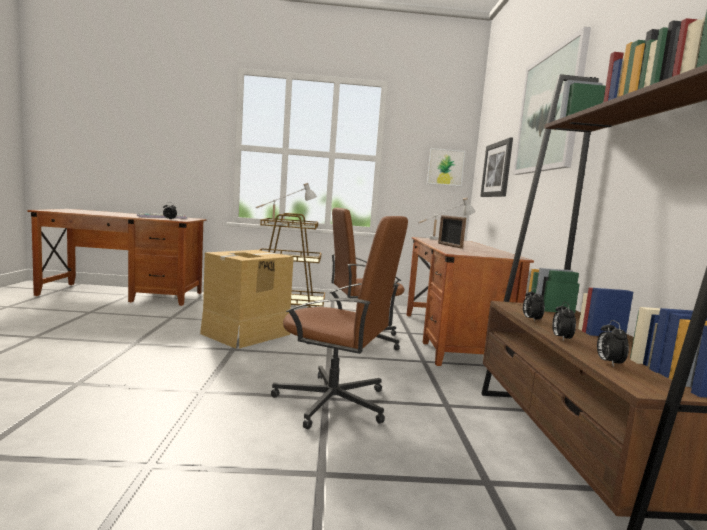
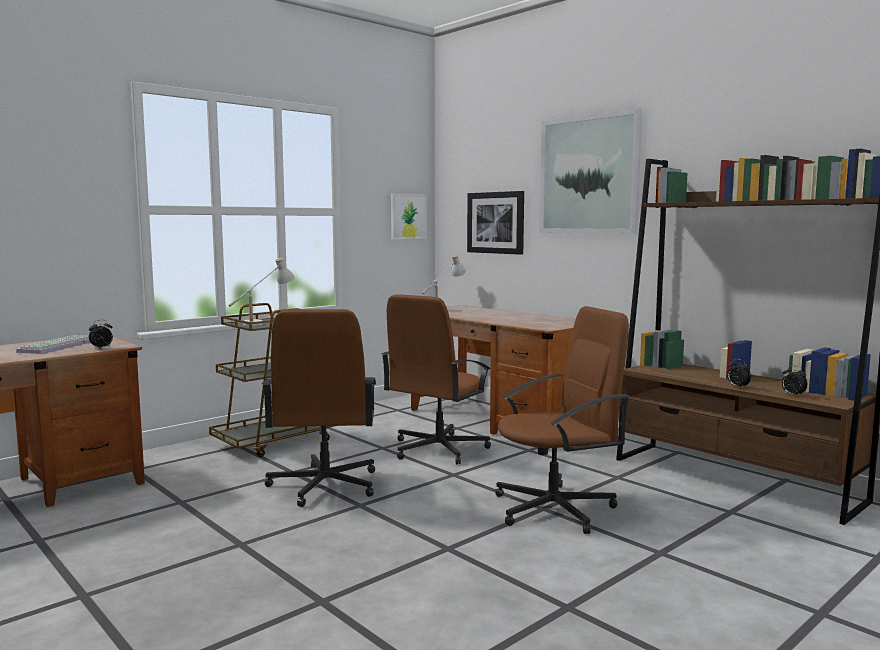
camera: 40 degrees left, 0 degrees up
(245, 334) = (324, 485): cardboard box -> brown office chair
(449, 246) = (496, 318): picture frame -> none
(531, 319) = (687, 378): alarm clock -> none

